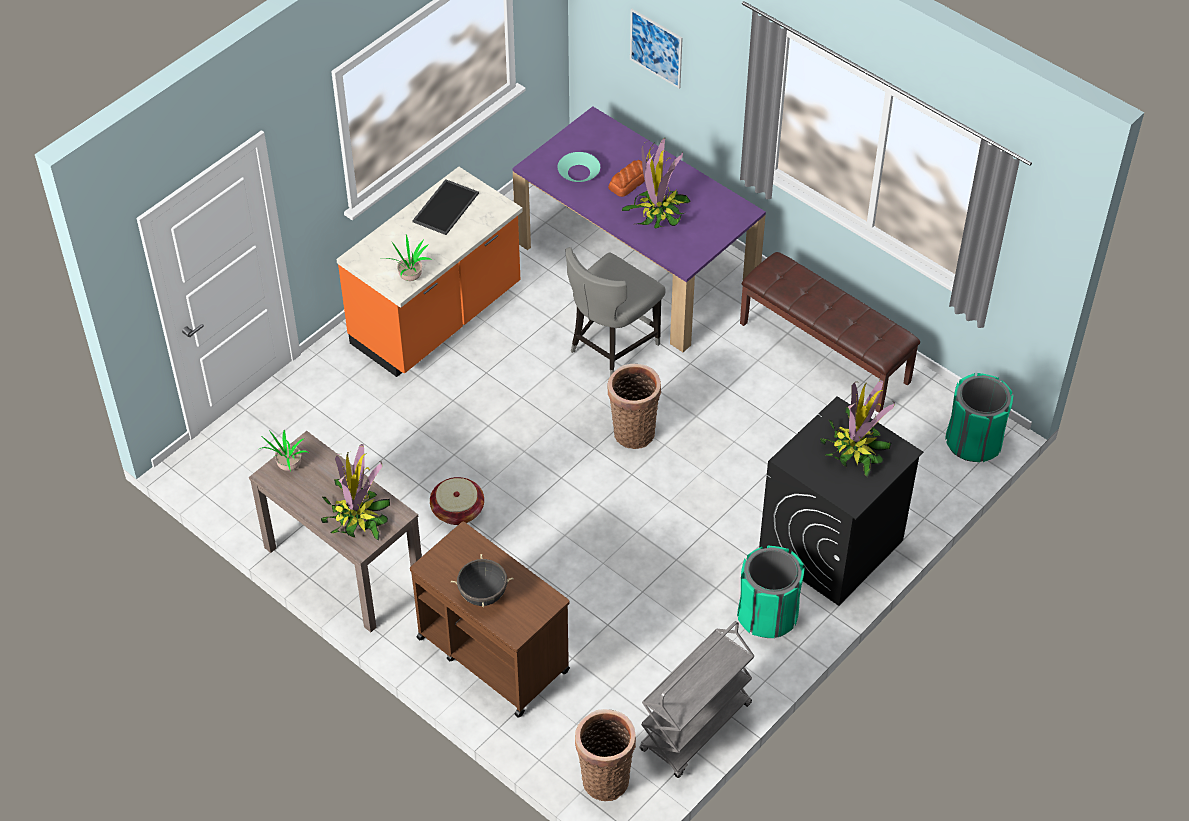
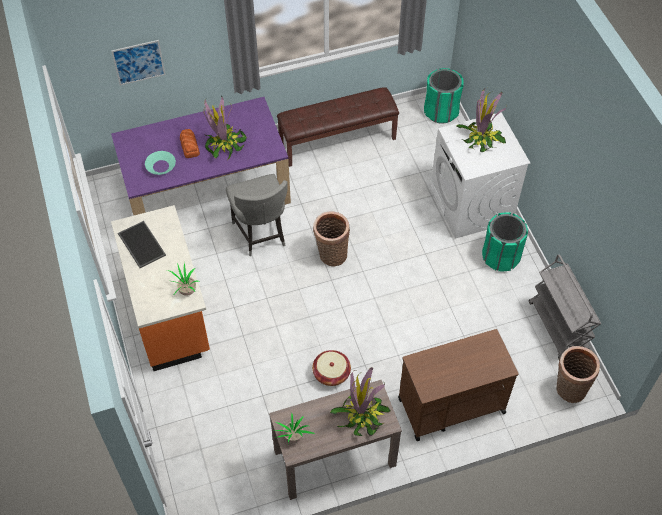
camera: 60 degrees left, 5 degrees up
(483, 595) = (467, 372): black cooking pot -> none
(830, 546) = (471, 205): black washing machine -> white washing machine

